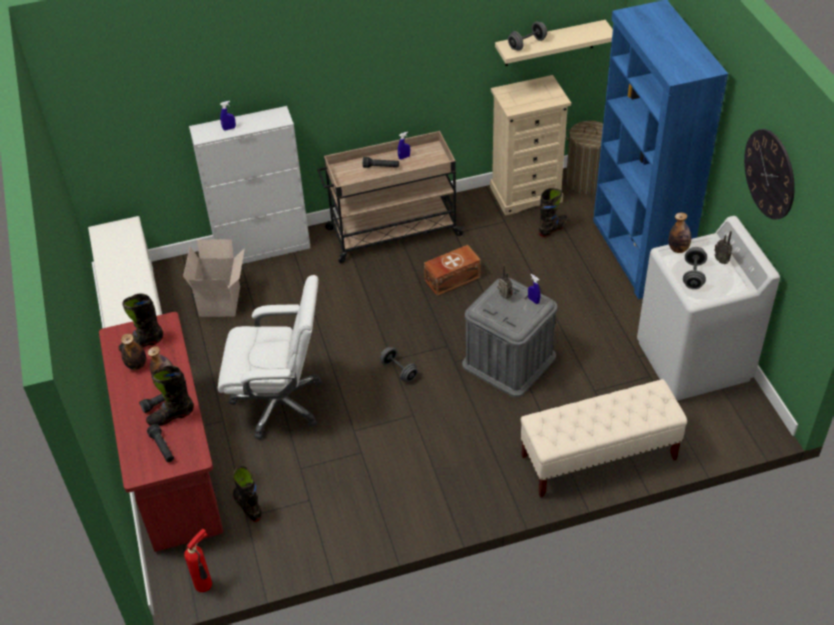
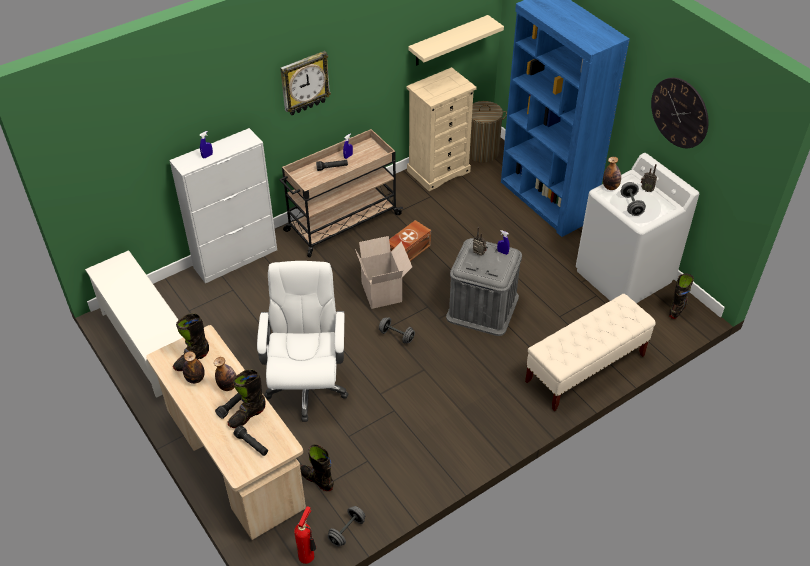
camera: 20 degrees left, 0 degrees up
(172, 463) = (234, 459): red desk -> beige desk
(221, 302) = (218, 311): cardboard box -> cardboard box (383, 292)
(280, 403) = (307, 385): white office chair -> white office chair turned 75 degrees counterclockwise
(358, 66) = (304, 83): none -> wall clock
(527, 44) = (435, 43): grey dumbbell -> grey dumbbell (347, 531)
(553, 228) = (472, 194): black boot -> black boot (677, 308)

